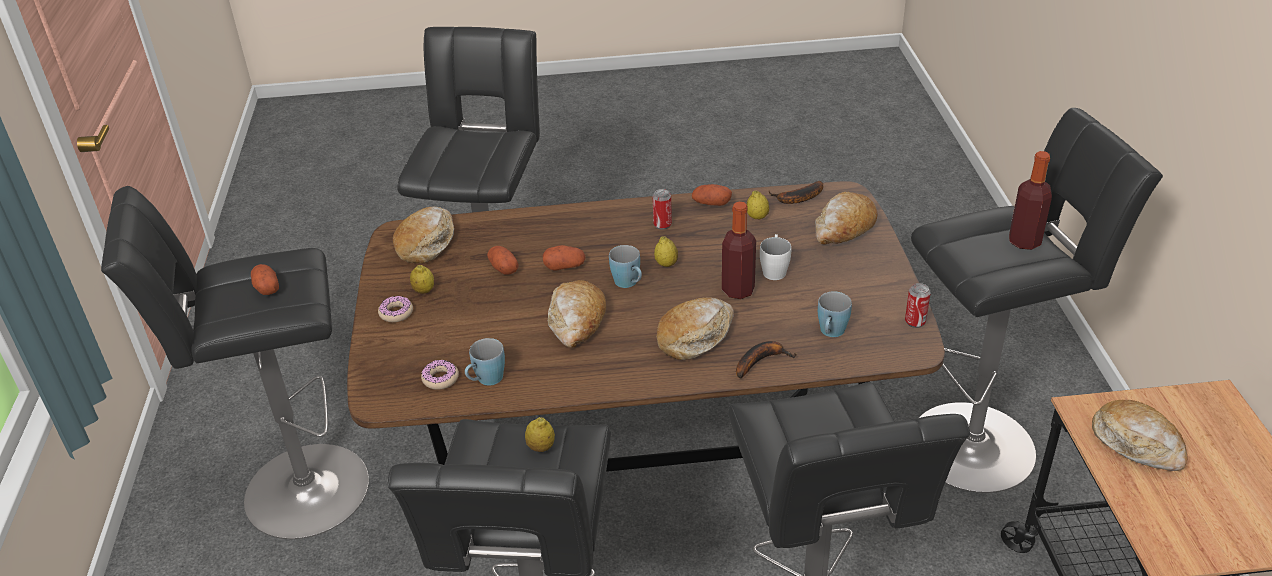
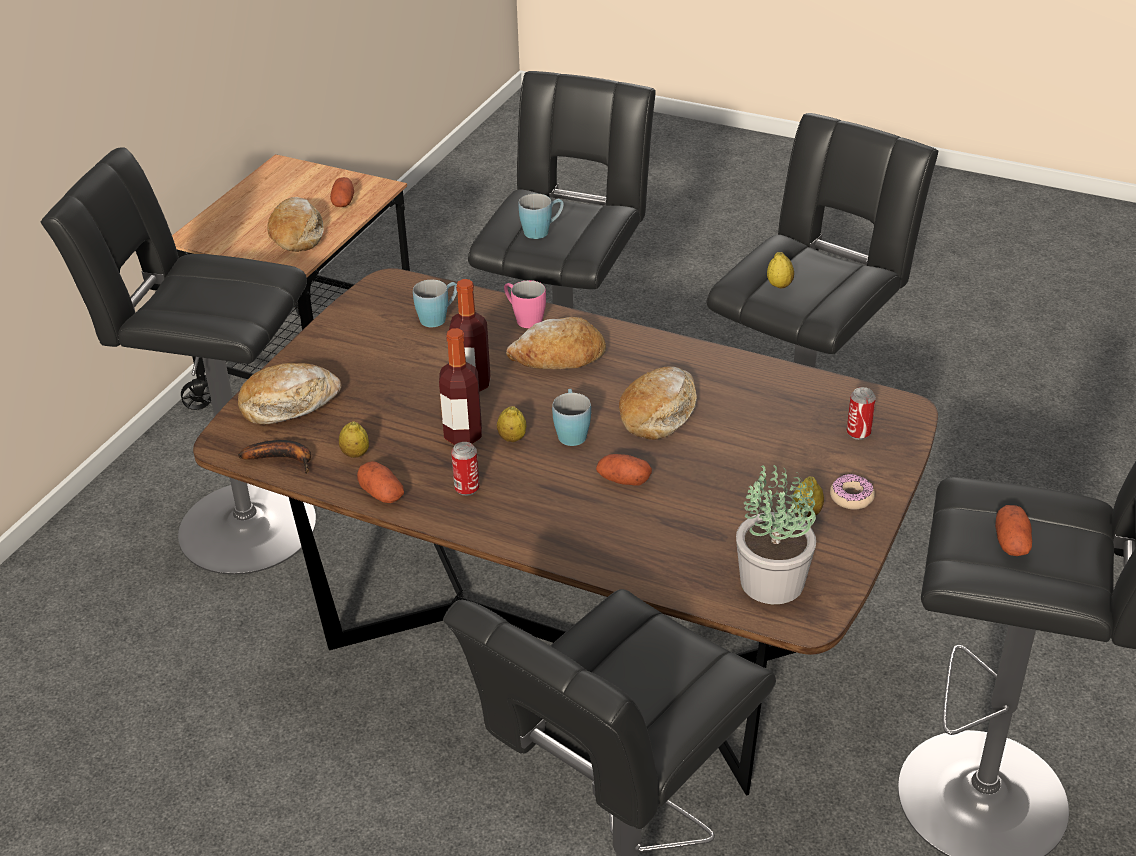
camera: 150 degrees left, 0 degrees up
(426, 243) = (771, 583): bread -> potted plant
(440, 379) = (832, 408): donut -> none
(486, 381) = (788, 390): blue mug -> blue mug (542, 231)
(503, 268) = (695, 506): potato -> potato (343, 202)
(761, 361) = (524, 318): banana -> pink mug
(774, 269) = (412, 390): white mug -> none
(915, 322) = (357, 300): can -> can (858, 433)
(1024, 241) = (182, 294): bottle -> bottle (463, 435)

